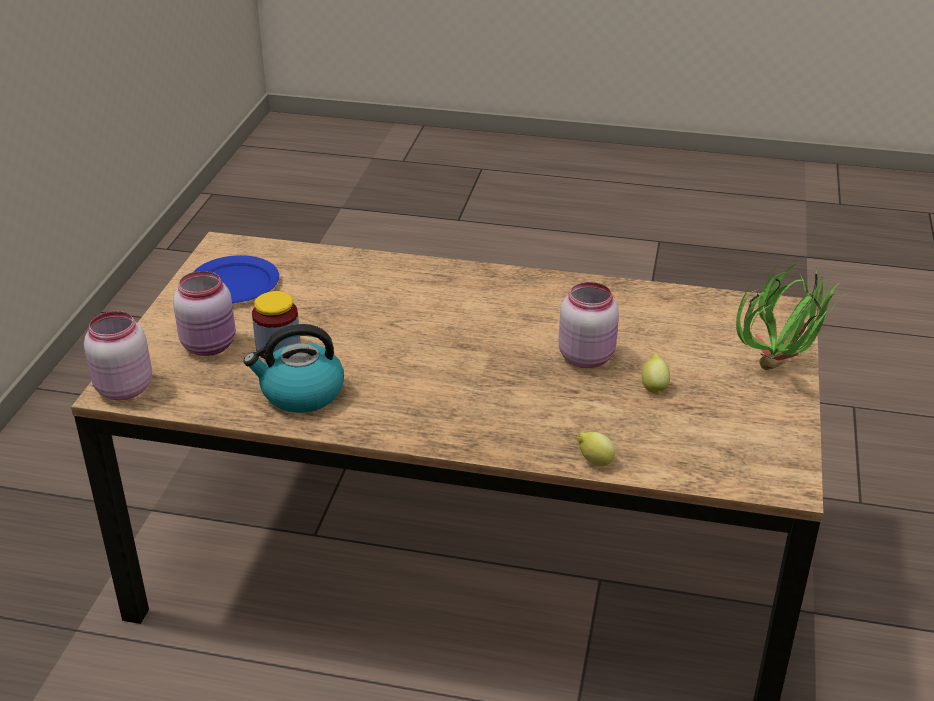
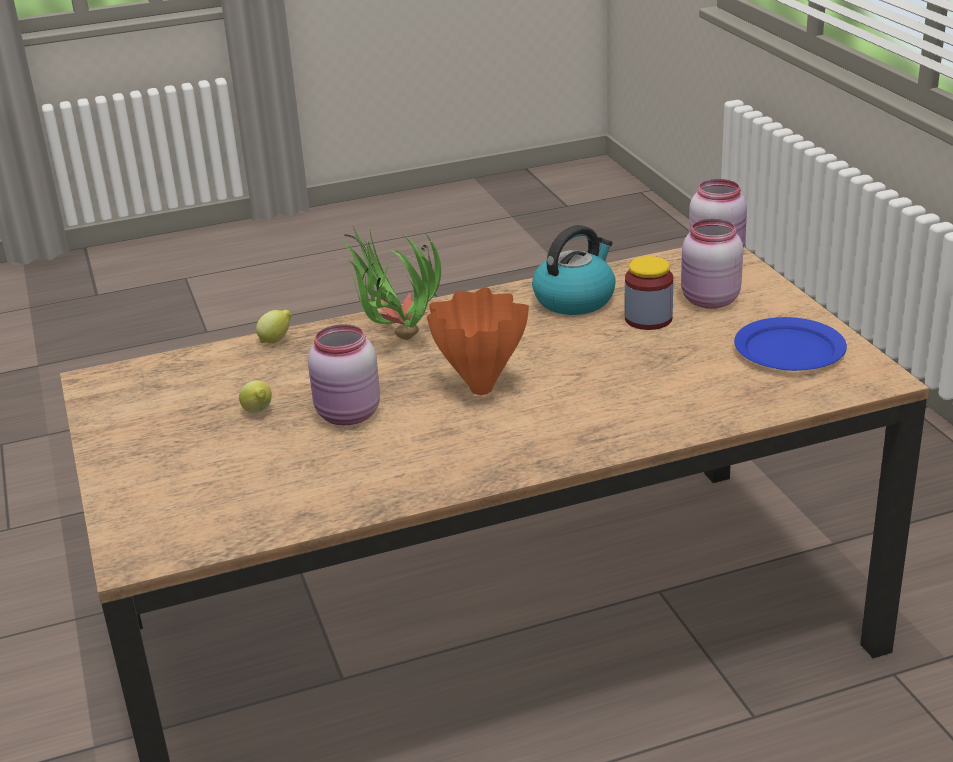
camera: 150 degrees right, 5 degrees down
(471, 340) = (482, 388): none -> orange vase
(782, 369) = (124, 478): potted plant -> potted plant (395, 341)

